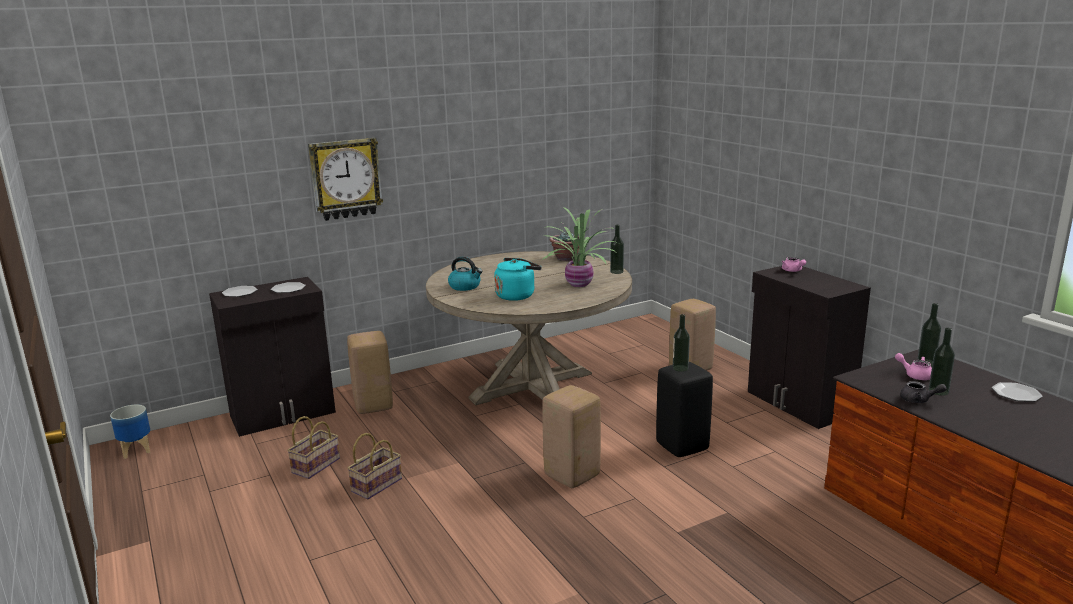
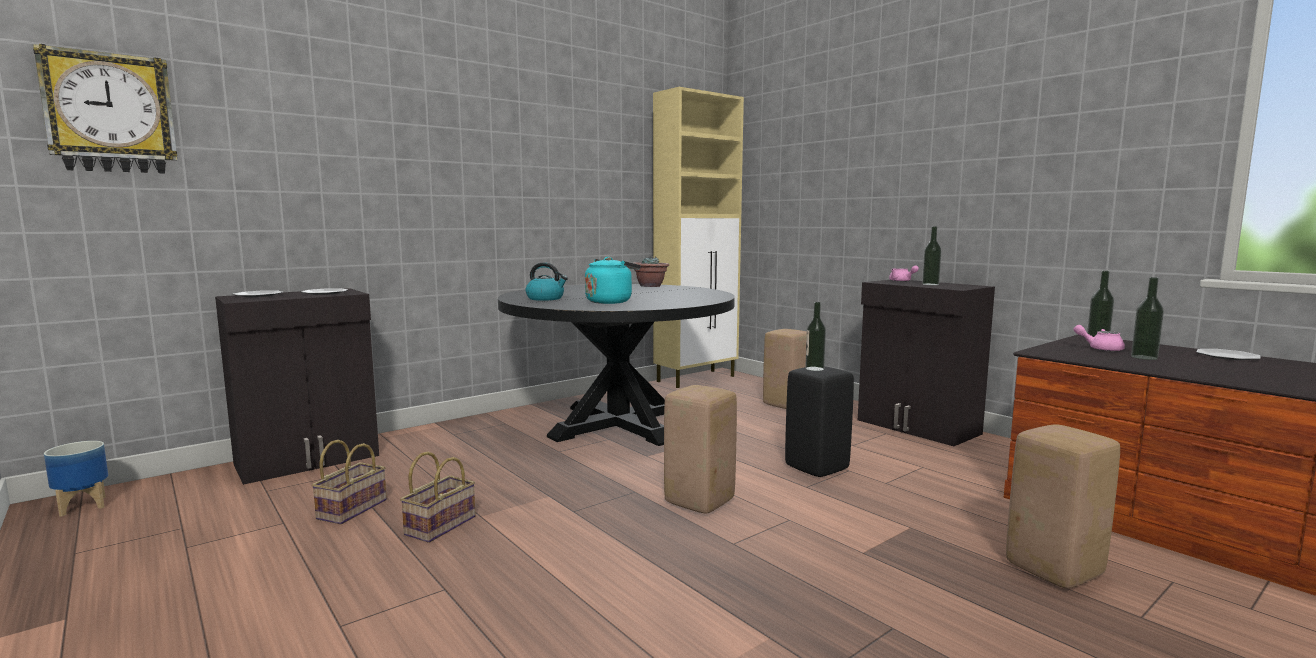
camera: 10 degrees left, 10 degrees down
(345, 179) = (403, 177): wall clock -> wall clock (110, 113)
(372, 406) = (427, 448): beige stool -> beige stool (1051, 569)
(532, 386) = (618, 424): beige dining table -> black dining table
(579, 285) = (677, 296): potted plant -> none
(616, 272) = (711, 291): bottle -> bottle (930, 284)
(621, 329) = (697, 379): none -> beige cabinet
(919, 400) = (1134, 363): grey teapot -> none

